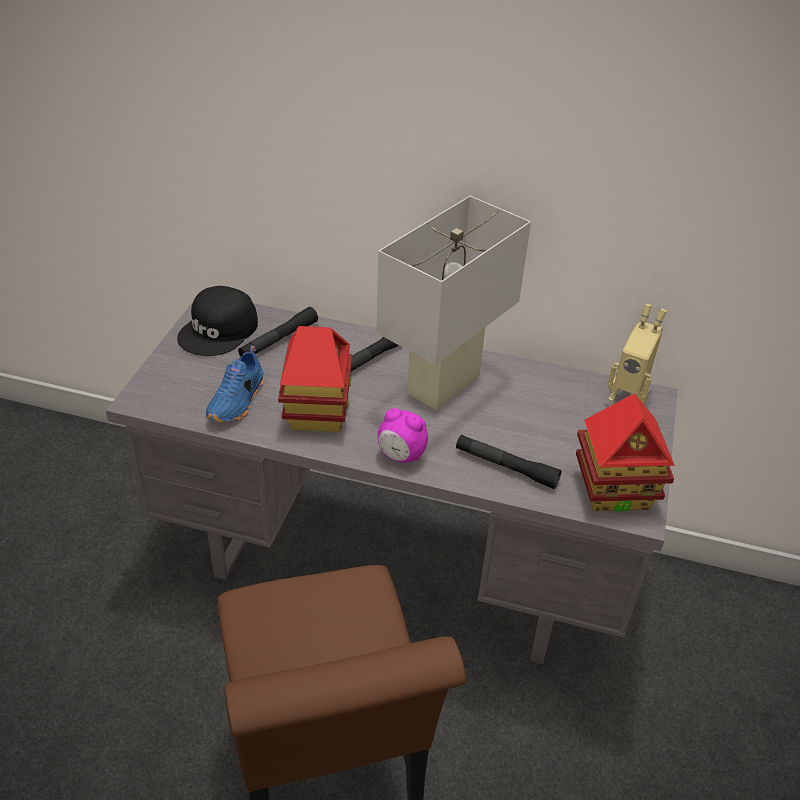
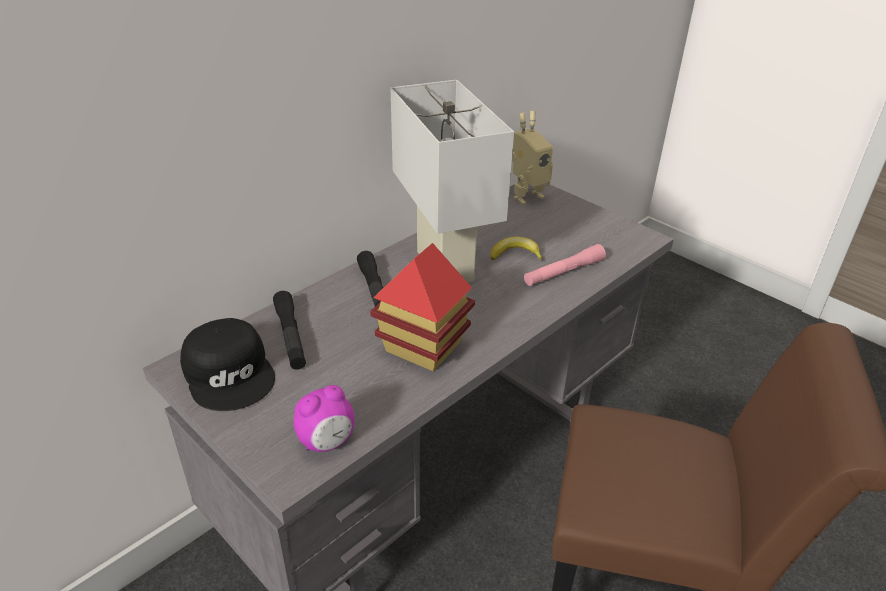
camera: 60 degrees left, 5 degrees down
(238, 401) = (361, 394): blue shoe -> none
(401, 456) = (516, 318): alarm clock -> alarm clock (327, 442)
(506, 424) = (515, 254): none -> banana
(506, 467) = (563, 272): black flashlight -> pink flashlight
(614, 491) = (617, 238): toy house -> none

